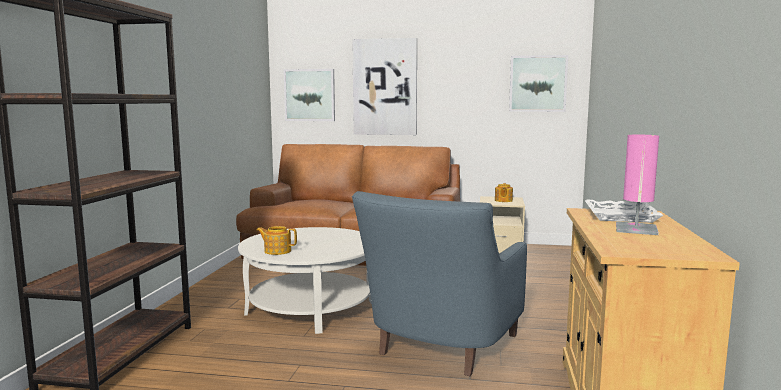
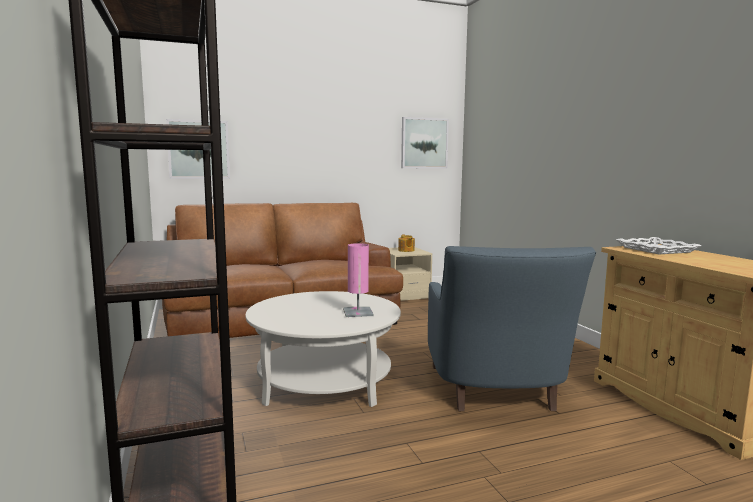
camera: 30 degrees left, 0 degrees up
(277, 251) = (313, 323): teapot -> none
(385, 87) = (284, 143): picture -> none
(636, 229) = (702, 258): pink table lamp -> pink table lamp (358, 312)

